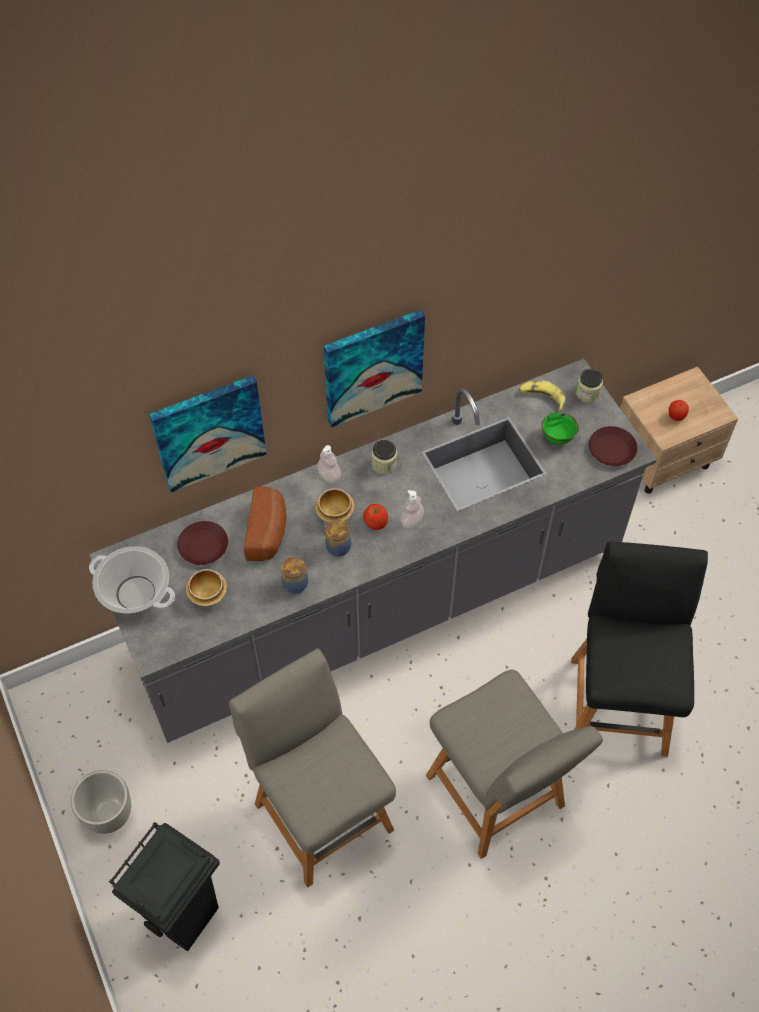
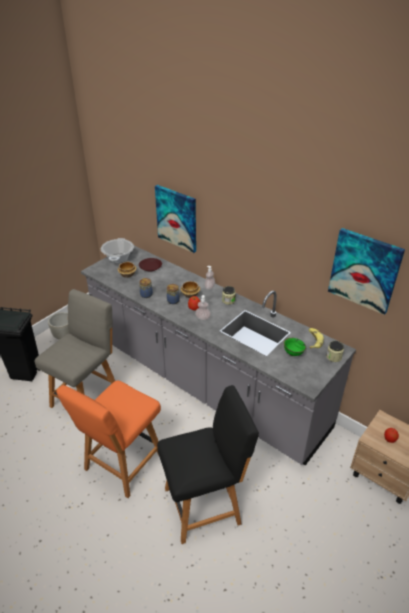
camera: 65 degrees right, 20 degrees down
(268, 532) = (168, 280): bread -> none
(373, 367) = (245, 244): picture -> picture (364, 270)
(497, 795) = (122, 464): grey chair -> orange chair
(611, 450) = (303, 377): brown plate -> none

